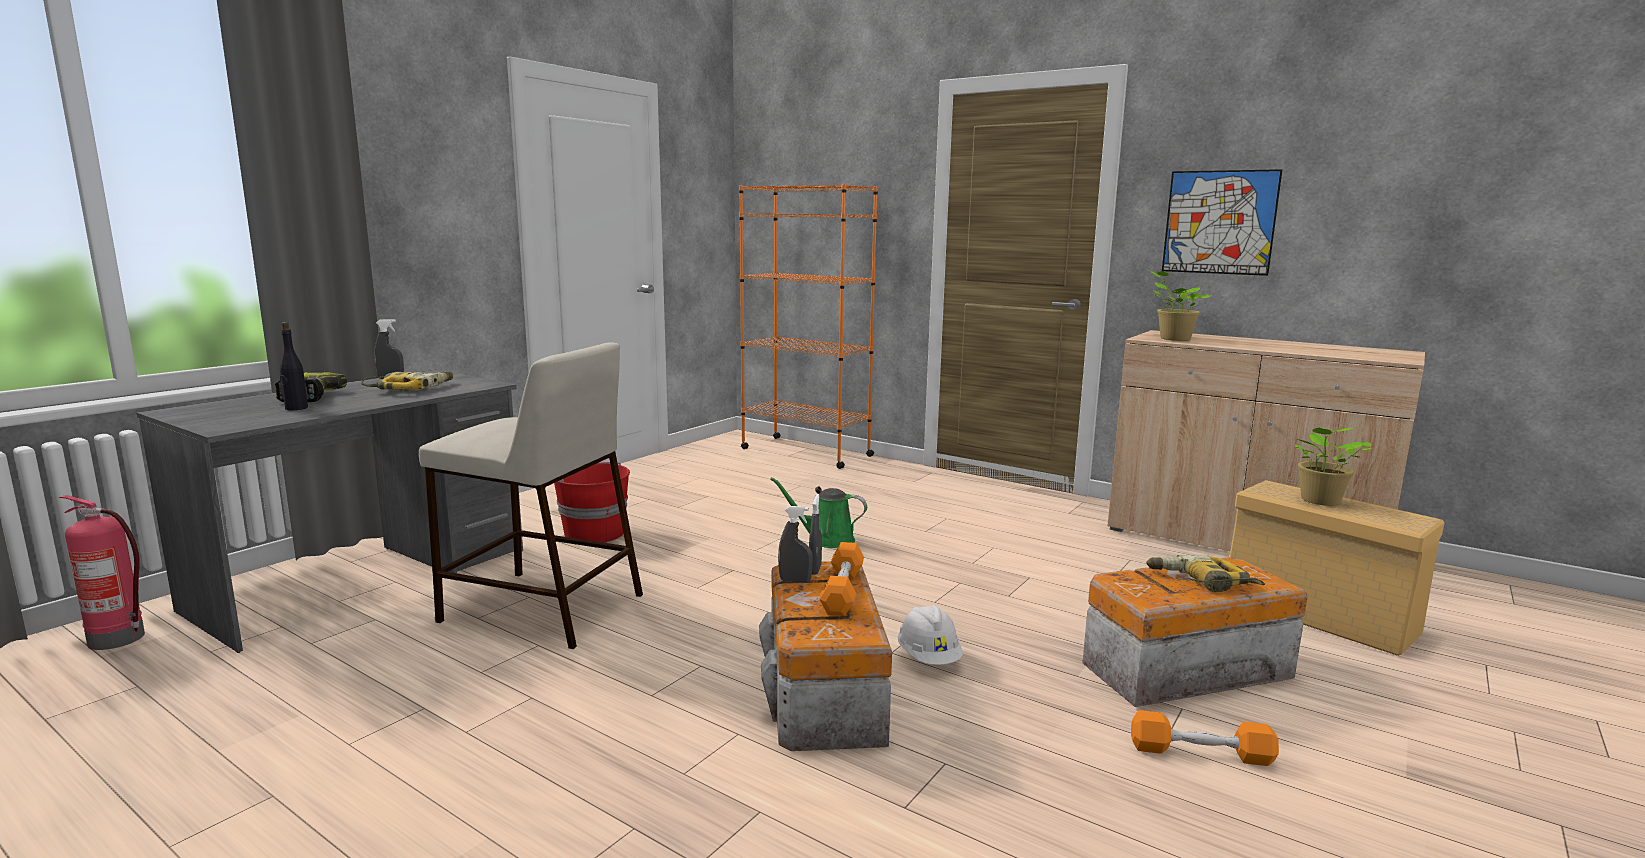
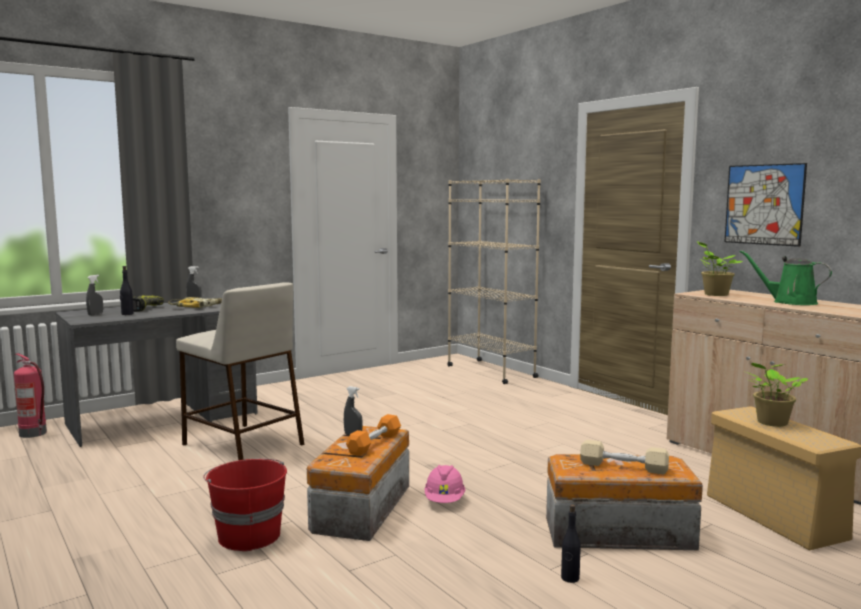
camera: 20 degrees right, 5 degrees down
(593, 533) = (305, 408): red bucket -> red bucket (248, 535)
(805, 452) = (490, 371): orange bookcase -> beige bookcase
(815, 570) = (372, 431): grey spray bottle -> grey spray bottle (95, 314)
(826, 539) = (449, 426): green watering can -> green watering can (790, 302)
(929, 658) = (444, 501): white hard hat -> pink hard hat
(1200, 753) = (570, 578): orange dumbbell -> black bottle
(1201, 582) = (623, 467): power drill -> beige dumbbell

